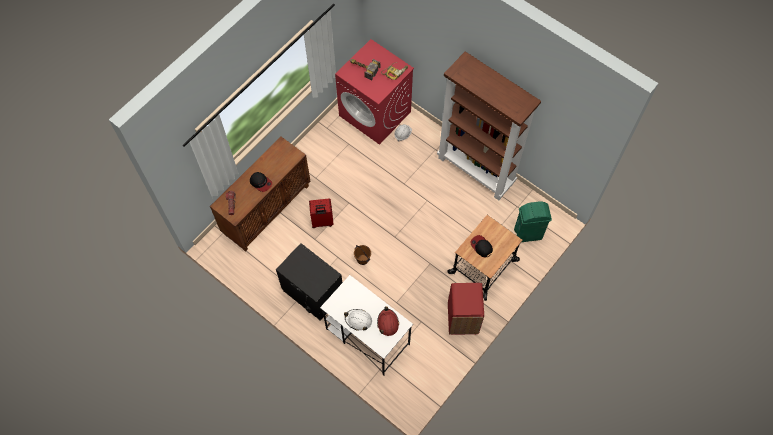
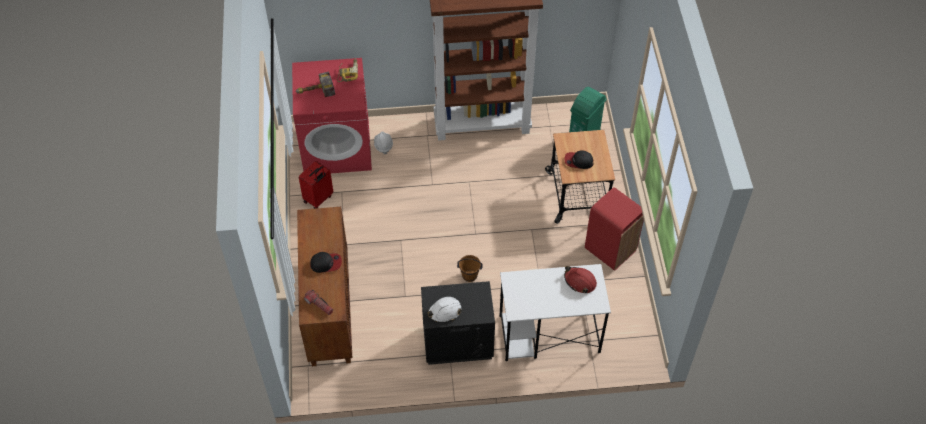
camera: 45 degrees left, 10 degrees down
(322, 222) = (395, 276): red suitcase -> red suitcase (319, 199)
(358, 320) = (553, 301): white hard hat -> white hard hat (444, 312)

